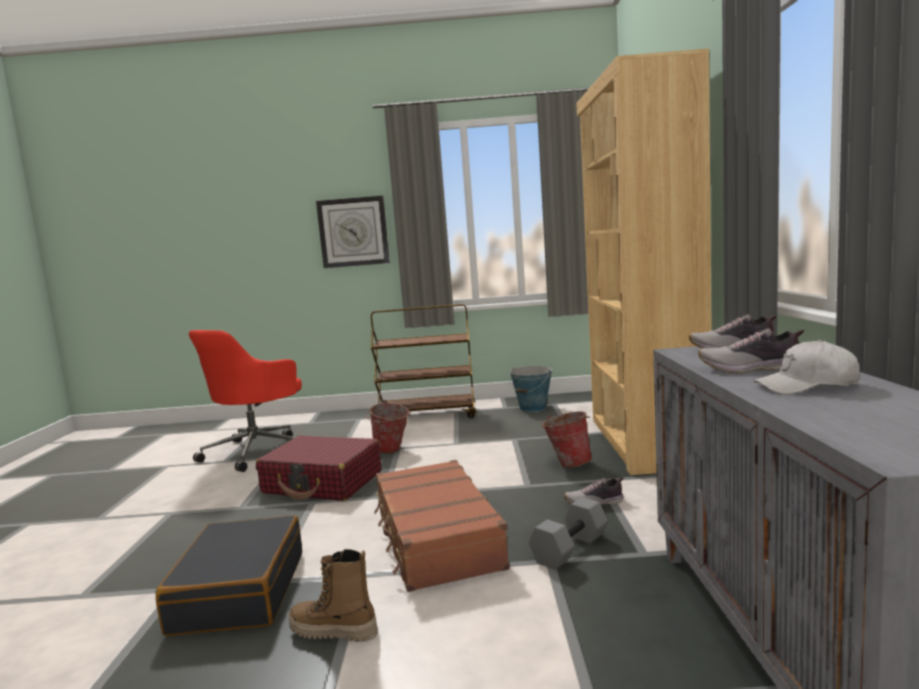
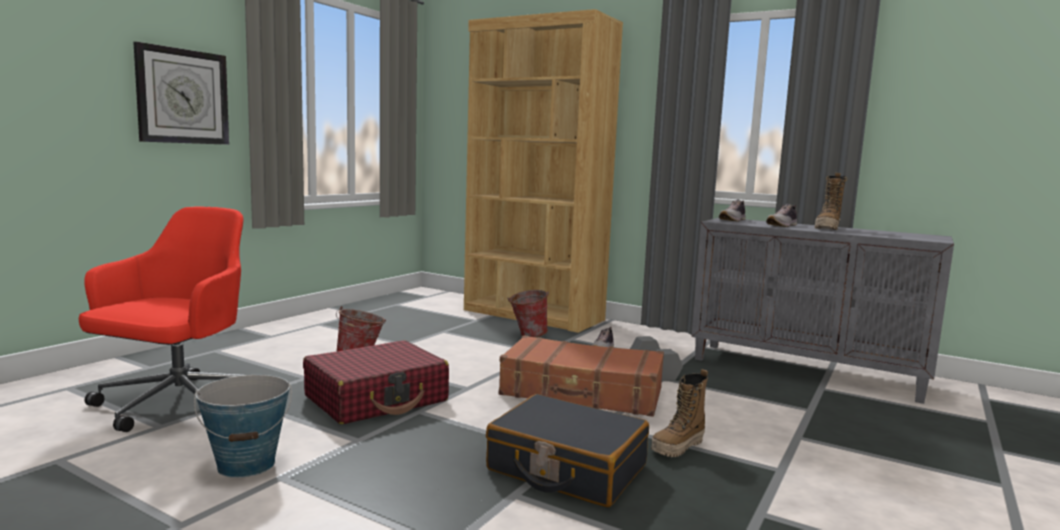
camera: 60 degrees left, 0 degrees up
(257, 451) = (177, 406): red office chair -> red office chair turned 135 degrees counterclockwise
(428, 415) = (298, 332): brown cart -> none
(533, 408) = (388, 310): bucket -> bucket (247, 464)
(806, 386) = (828, 229): white cap -> boot

